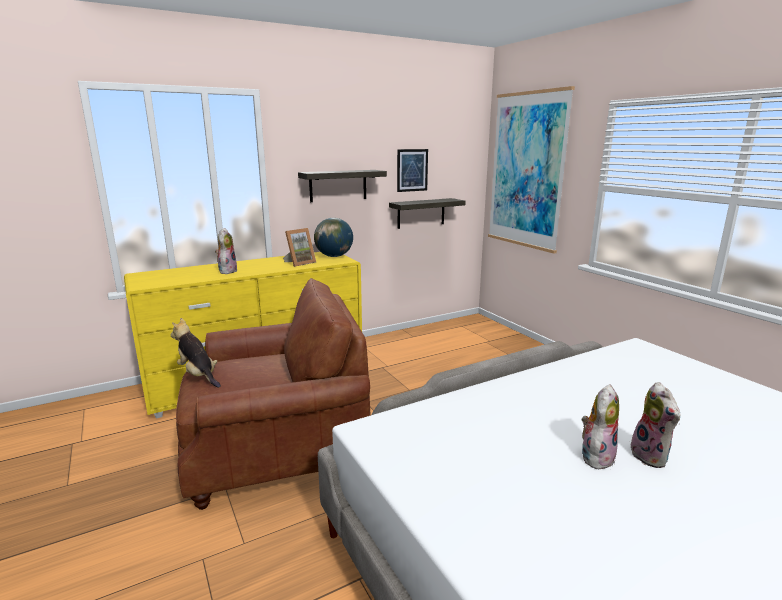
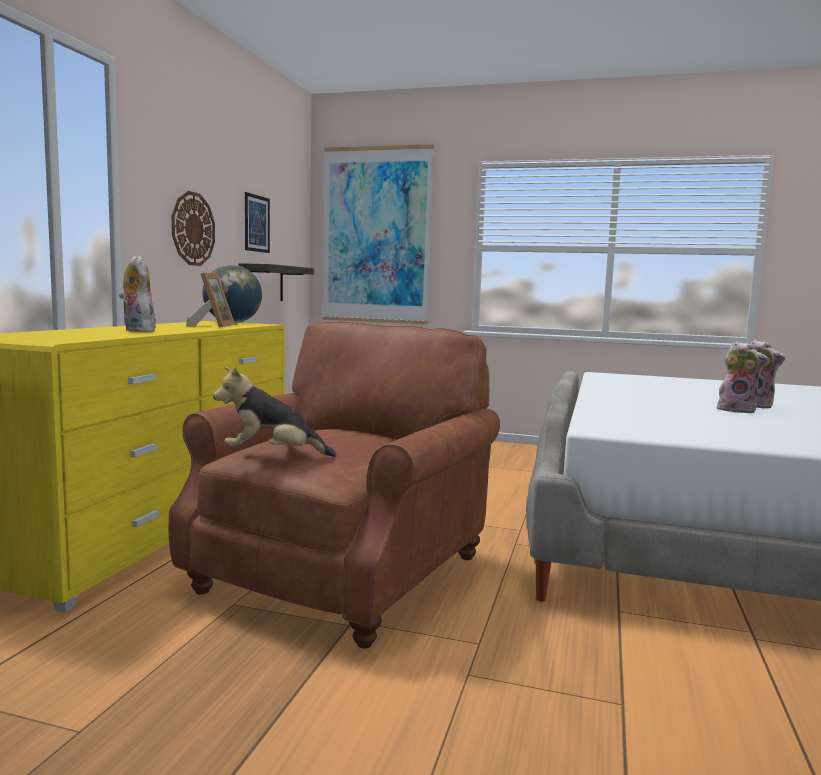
camera: 45 degrees left, 10 degrees down
(338, 185) = (192, 229): shelf -> wall clock
(595, 456) = (737, 410): plush toy -> plush toy turned 120 degrees clockwise

